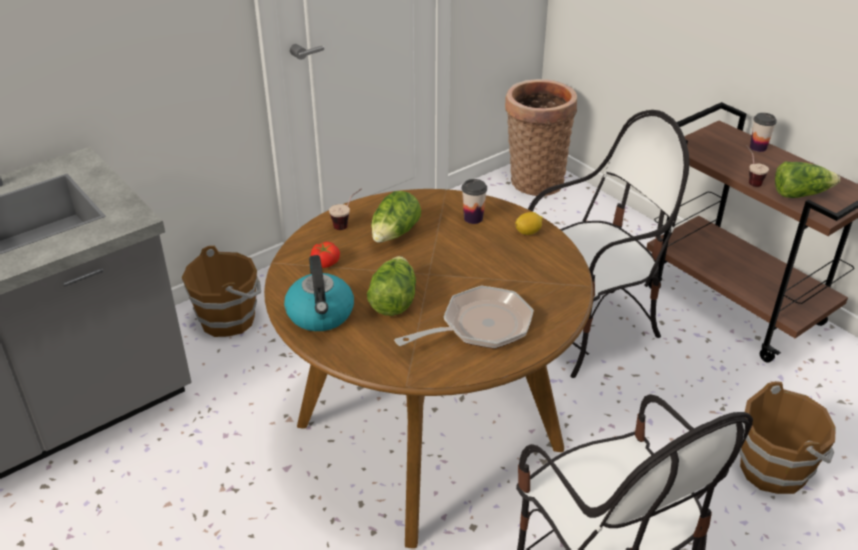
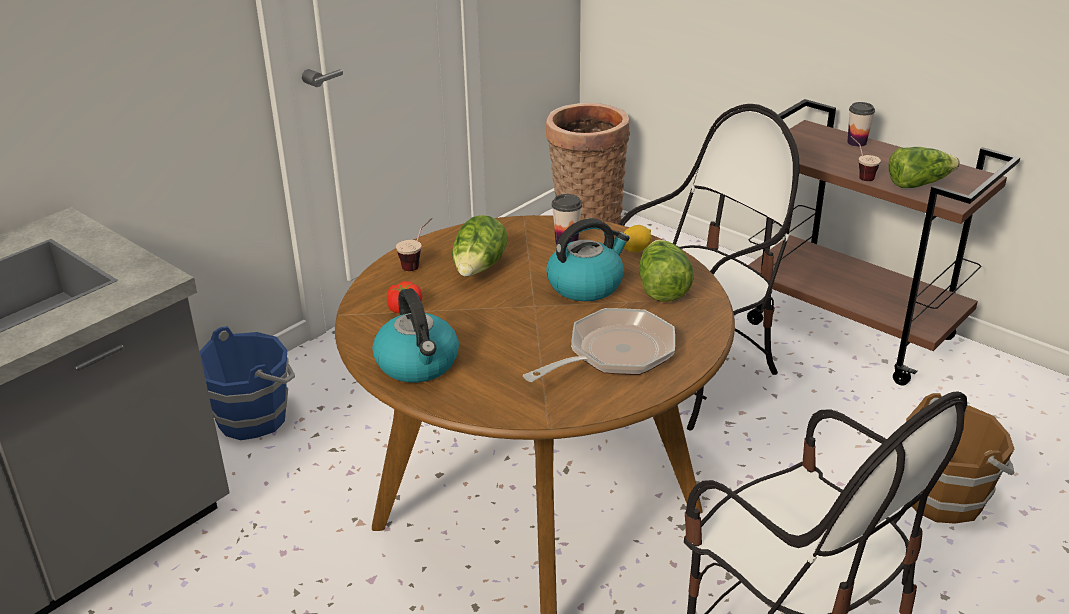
camera: 10 degrees left, 5 degrees down
(229, 319) = (254, 417): brown bucket -> blue bucket
(393, 300) = (501, 338): lettuce -> lettuce (662, 287)
(477, 260) = (586, 285): none -> kettle

